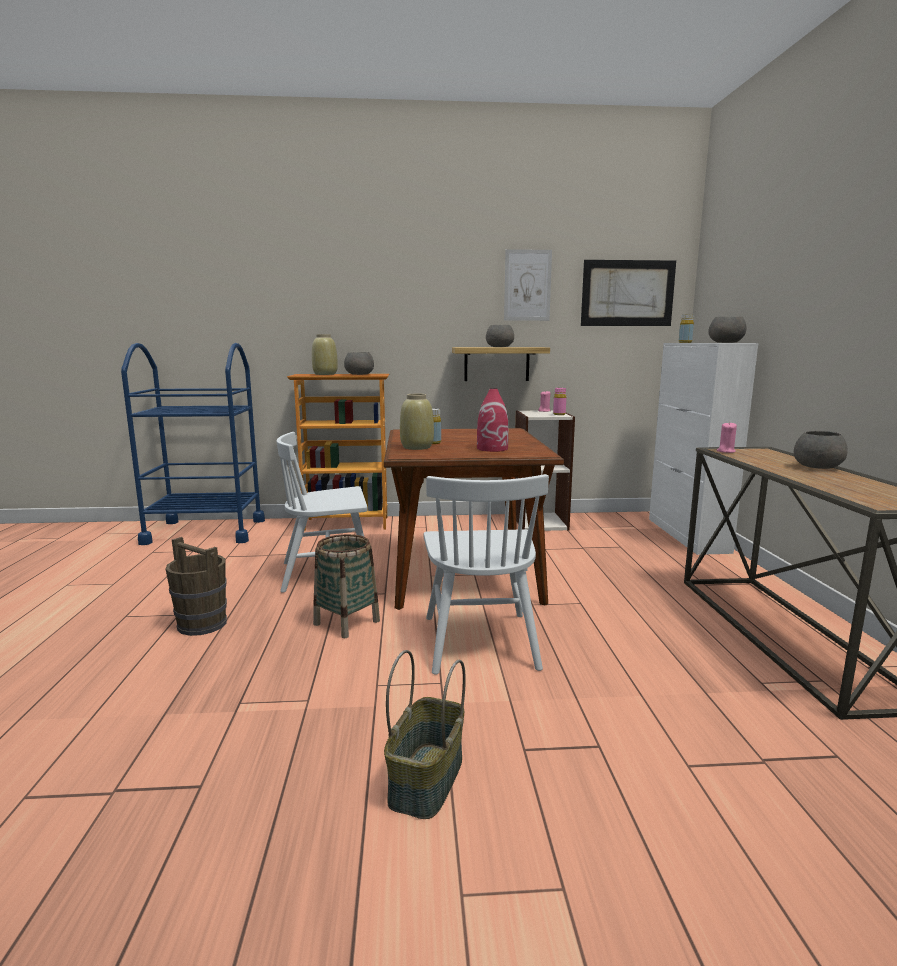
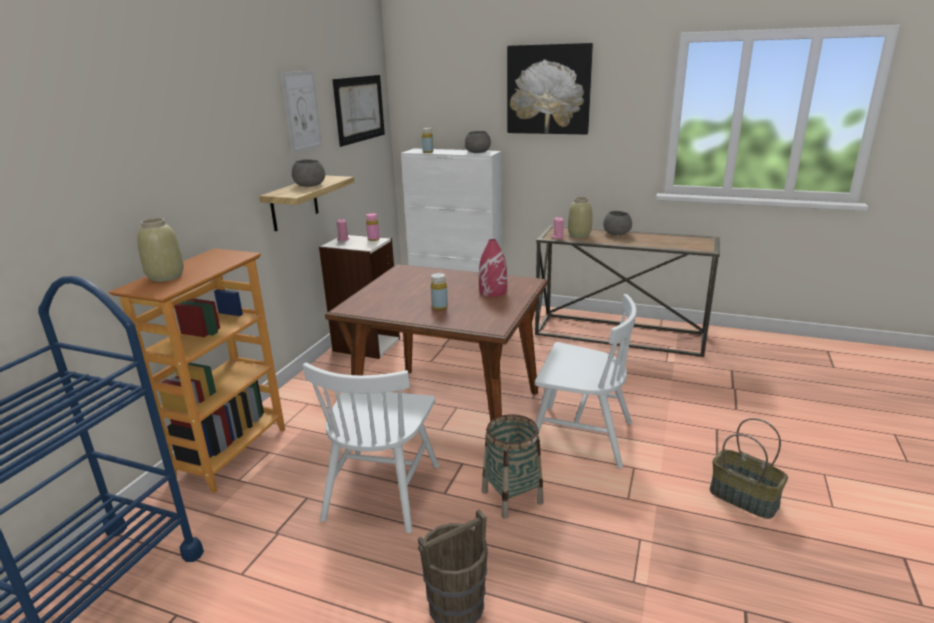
camera: 65 degrees left, 10 degrees up
(360, 374) = (207, 261): grey bowl -> none
(416, 447) = (457, 317): beige vase -> beige vase (579, 235)
(818, 252) = (548, 89): none -> picture

